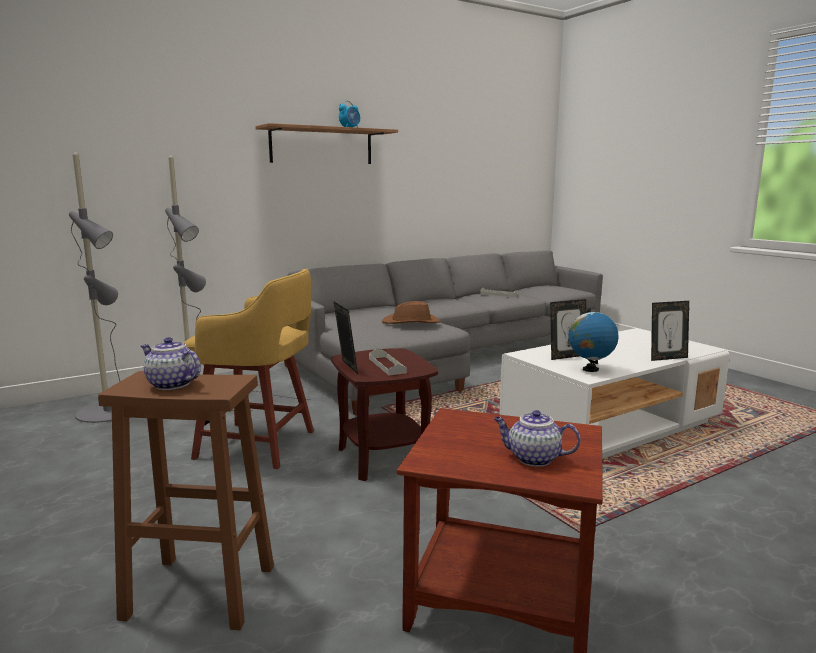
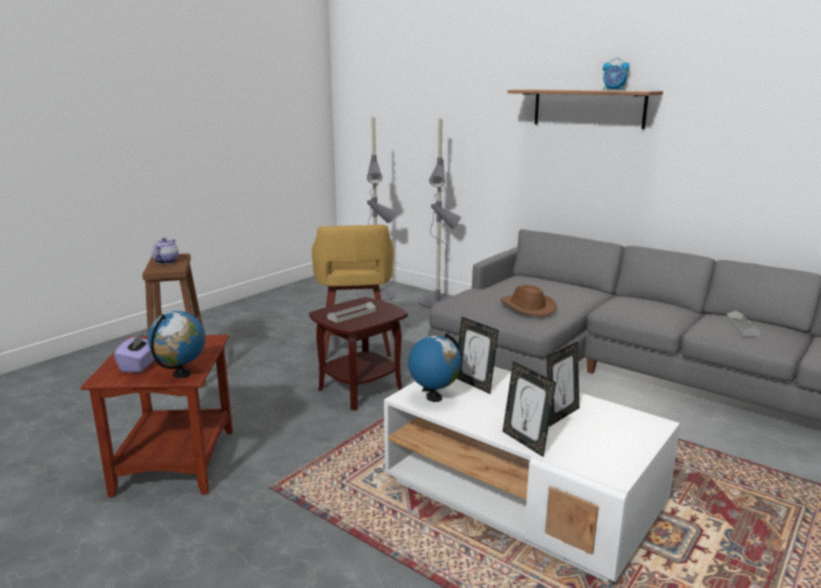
camera: 70 degrees right, 5 degrees up
(346, 367) = (338, 305): picture frame -> picture frame (560, 415)
(533, 458) = (139, 365): teapot -> purple tissue box
(572, 434) = (181, 374): none -> globe

